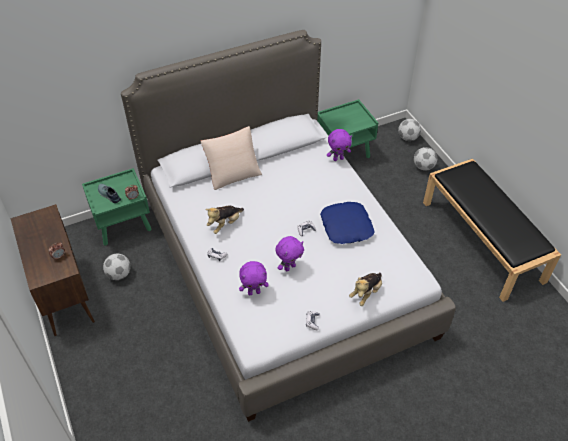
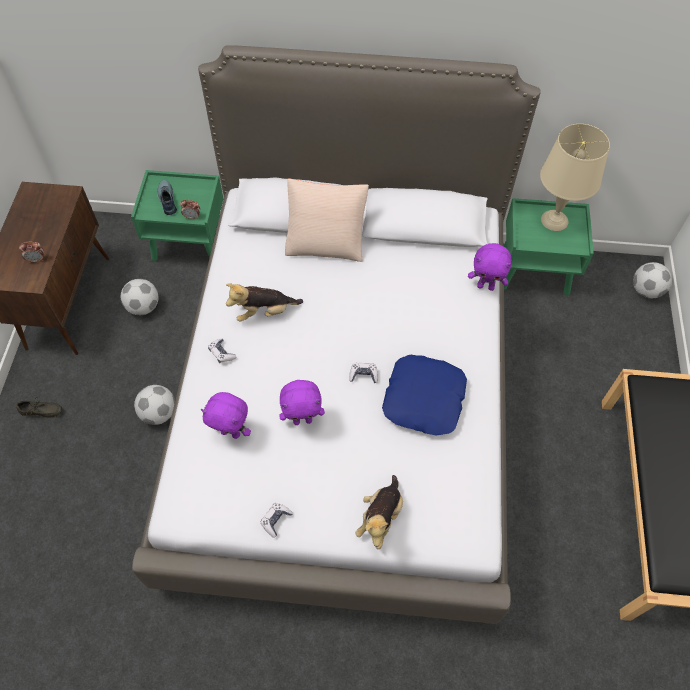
camera: 30 degrees right, 10 degrees up
(94, 366) = (41, 412): none -> grey shoe
(346, 114) = (554, 220): none -> beige table lamp
(366, 293) = (380, 518): plush toy -> plush toy turned 45 degrees counterclockwise
(423, 167) = (640, 346): football -> football (159, 413)

